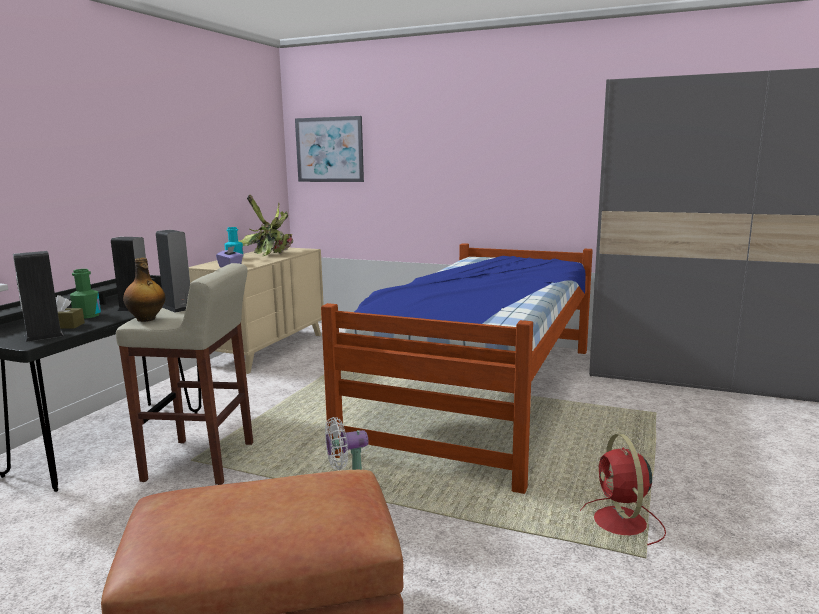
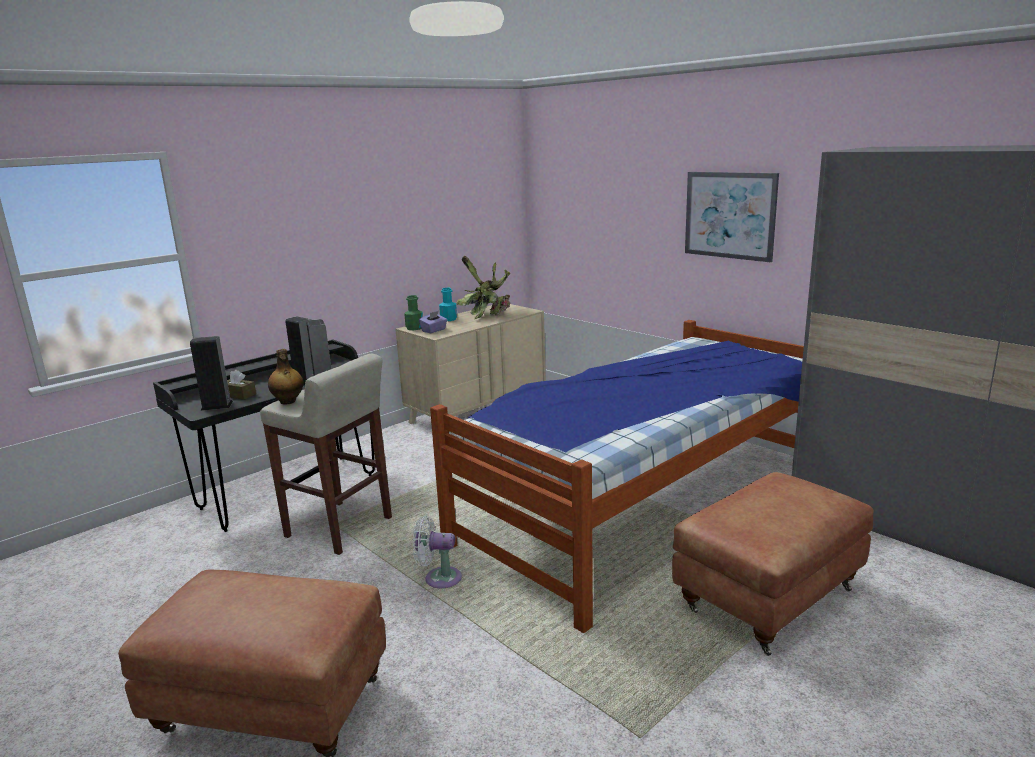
camera: 25 degrees right, 5 degrees up
(87, 315) = (266, 385): green bottle -> green bottle (414, 328)
(329, 149) = (565, 201): picture -> picture (730, 215)
(620, 523) = (651, 693): red fan -> none
(636, 438) = (767, 597): none -> brown ottoman

